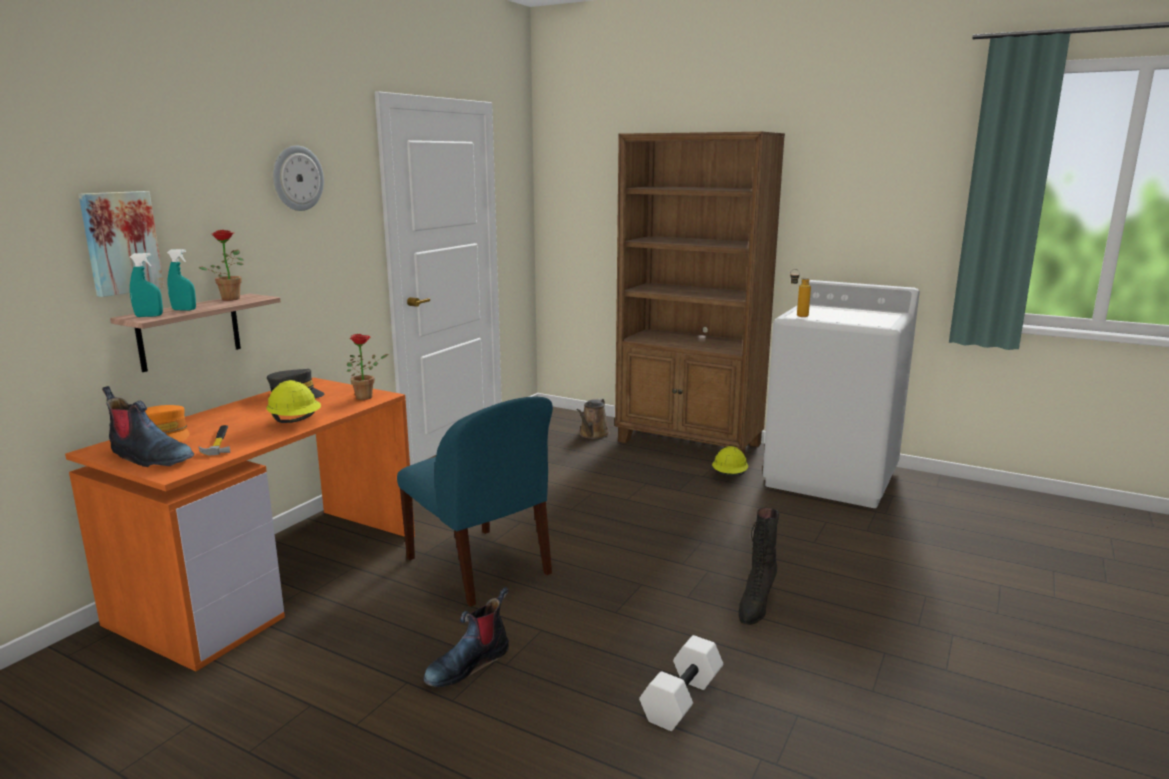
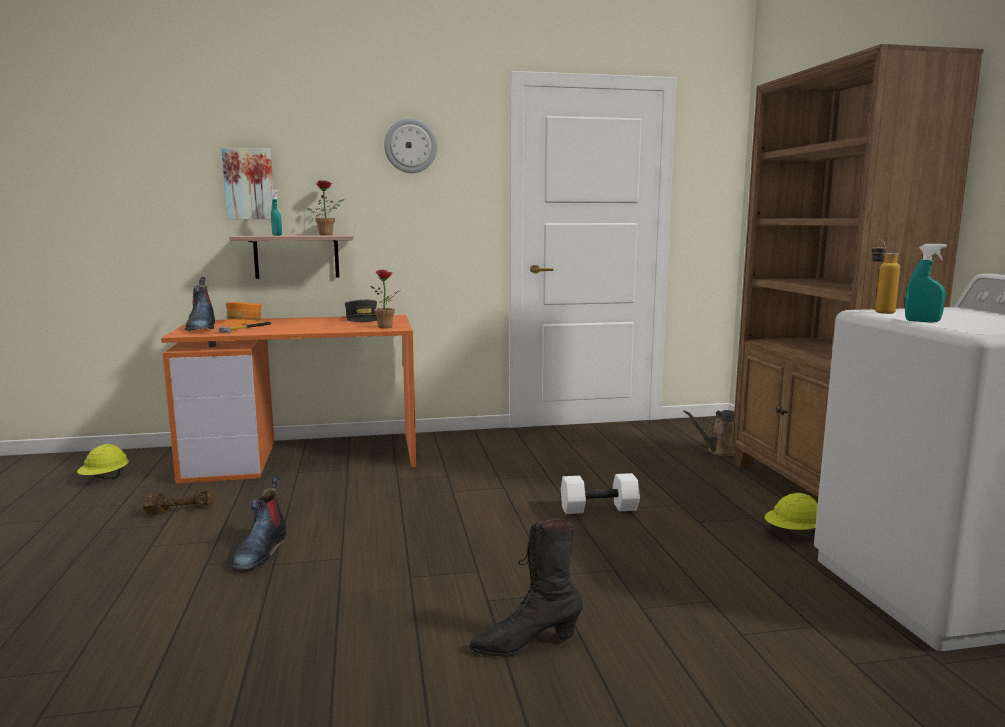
camera: 50 degrees right, 5 degrees down
(149, 316) = (248, 235): turquoise spray bottle -> turquoise spray bottle (922, 321)
(287, 686) = (180, 510): none -> brown dumbbell
(295, 422) = (307, 329): yellow hard hat -> yellow hard hat (105, 478)
(468, 664) = (260, 551): boot -> boot turned 90 degrees counterclockwise
(480, 567) = (405, 502): blue chair -> none
(681, 698) = (297, 660): white dumbbell -> white dumbbell (599, 508)

